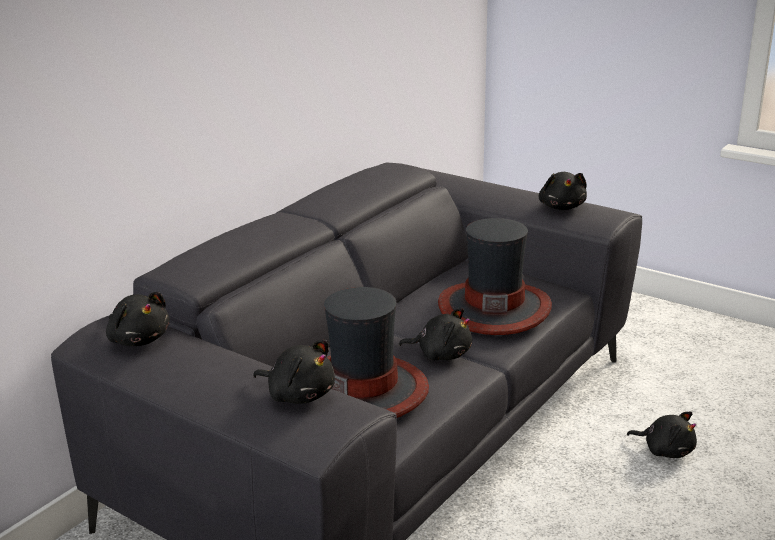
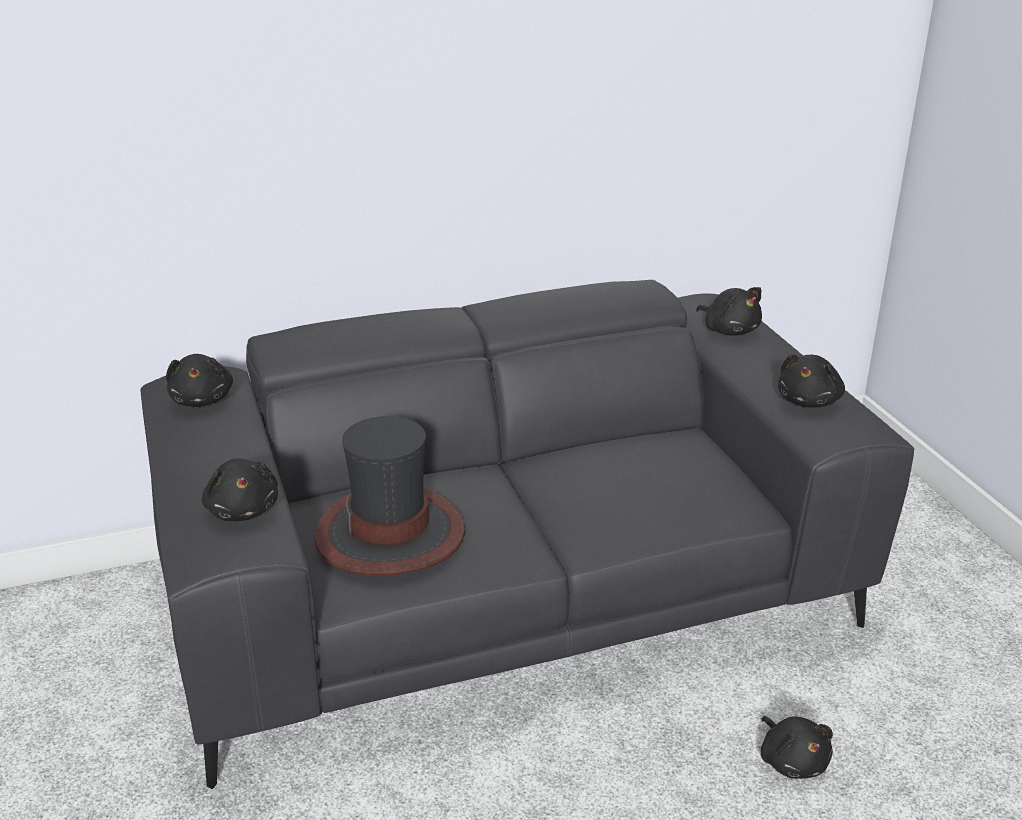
camera: 35 degrees right, 5 degrees up
(441, 354) = (520, 527): black plush toy -> black plush toy (729, 330)
(494, 307) = (638, 497): hat -> none

